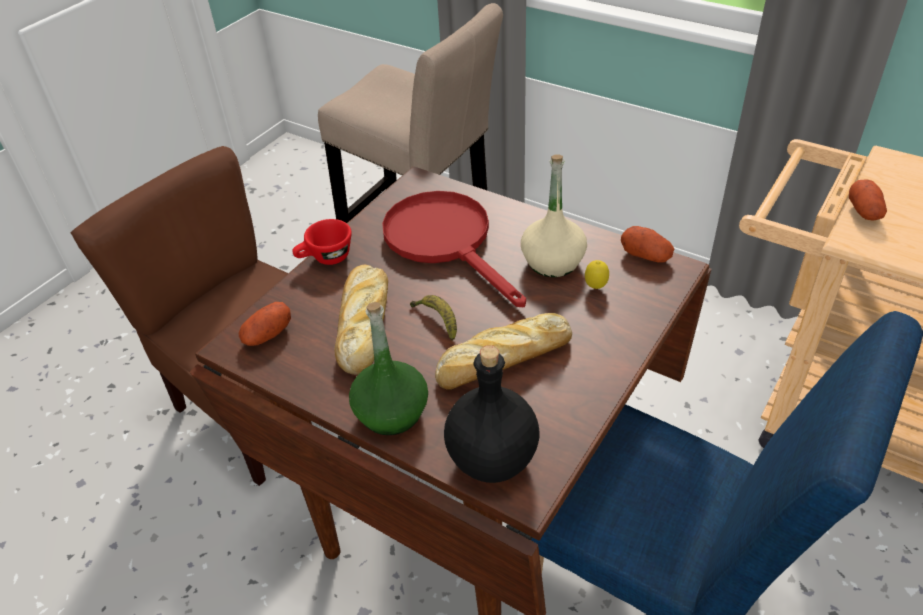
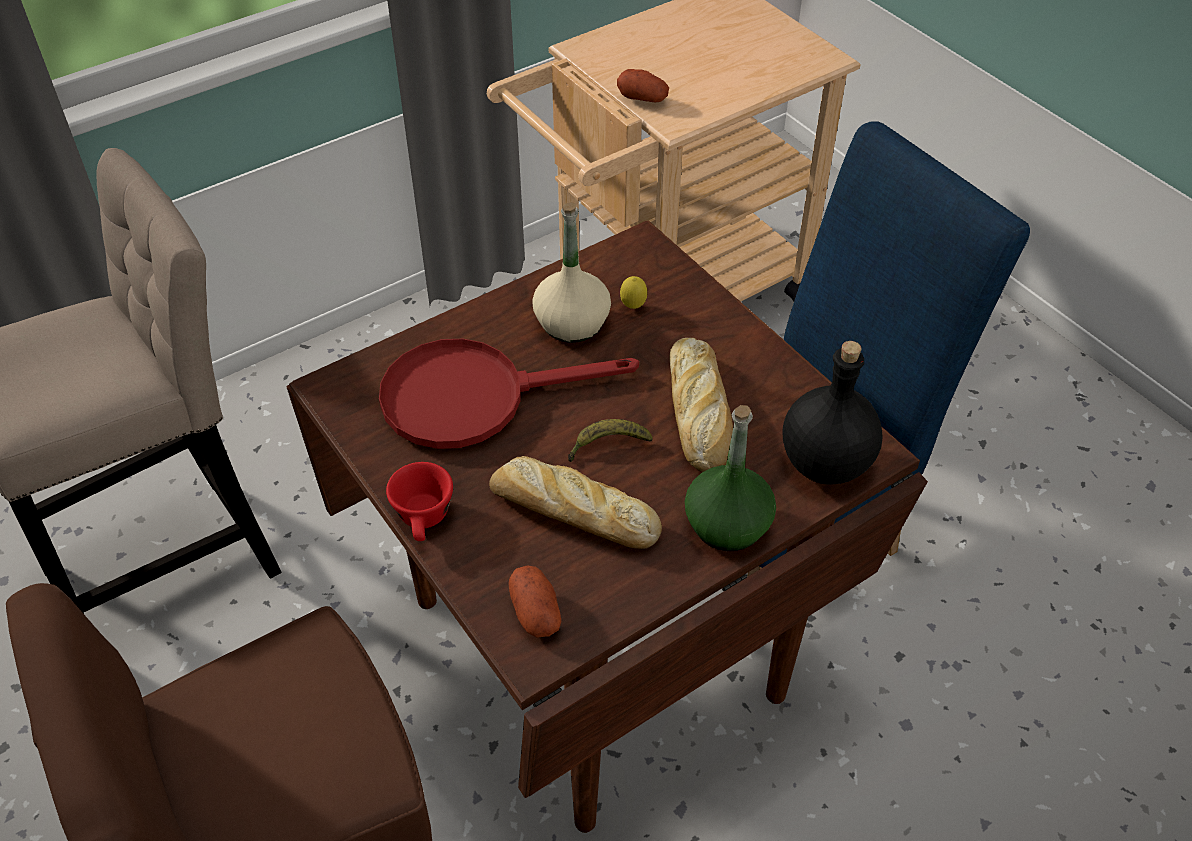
camera: 70 degrees left, 5 degrees up
(646, 255) = (608, 254): potato -> none

